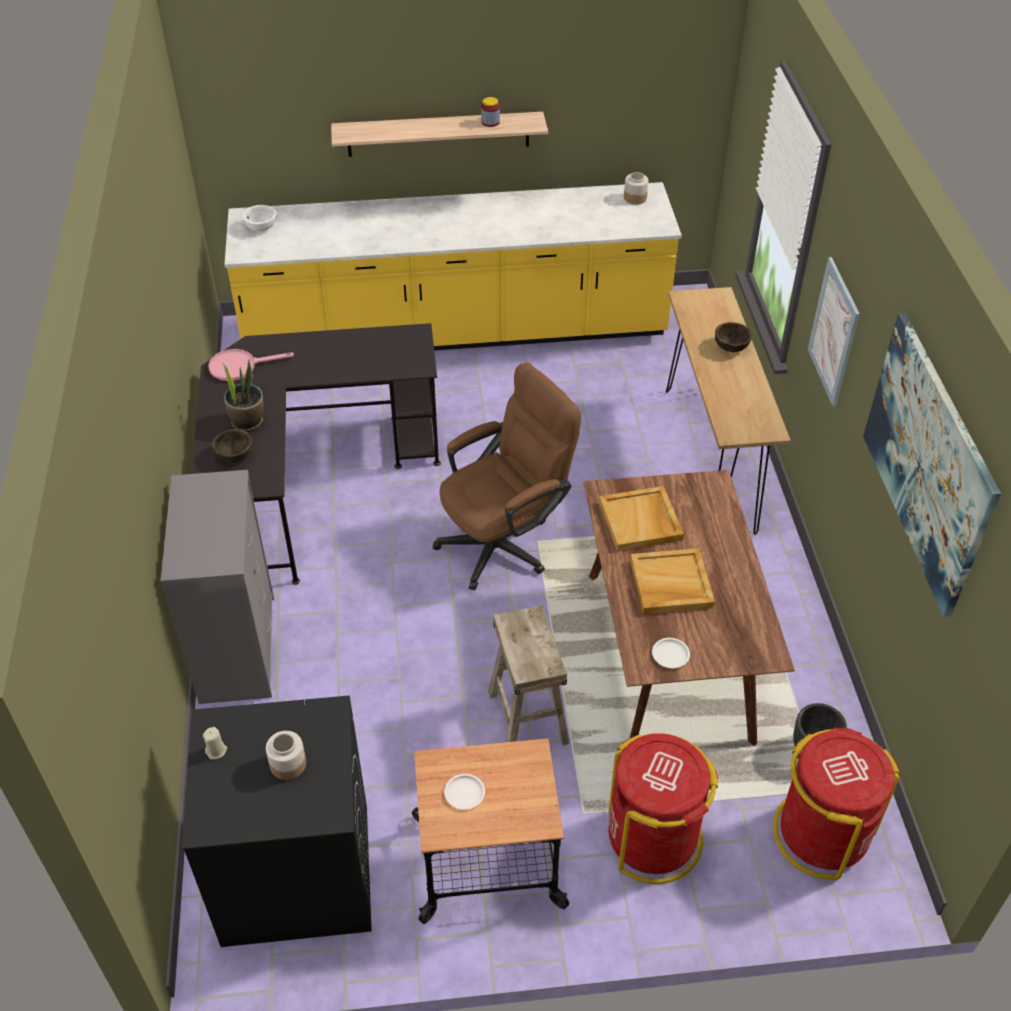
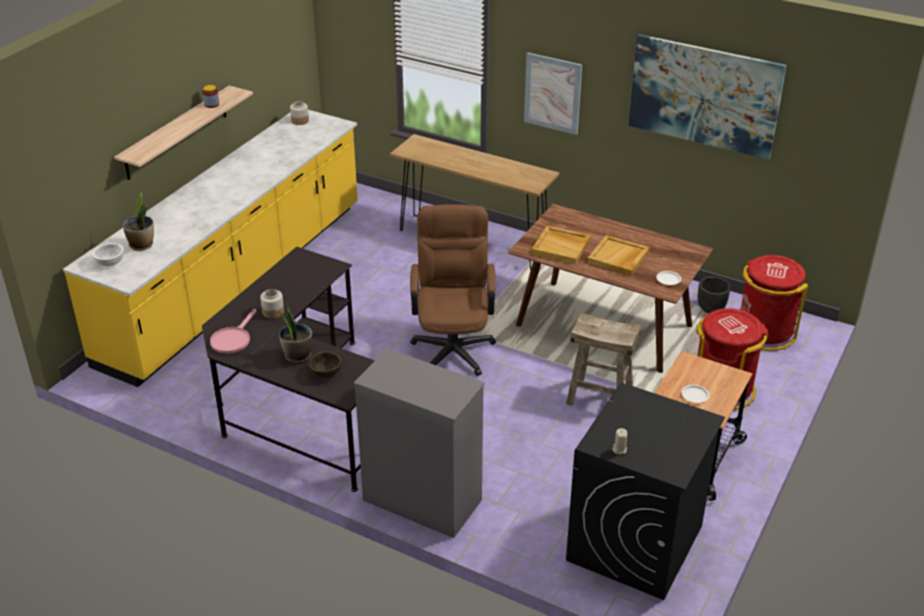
camera: 55 degrees left, 10 degrees down
(288, 764) = (654, 423): jar -> jar (273, 312)
(306, 228) = (142, 245): none -> potted plant
(731, 347) = (464, 156): brown bowl -> none

